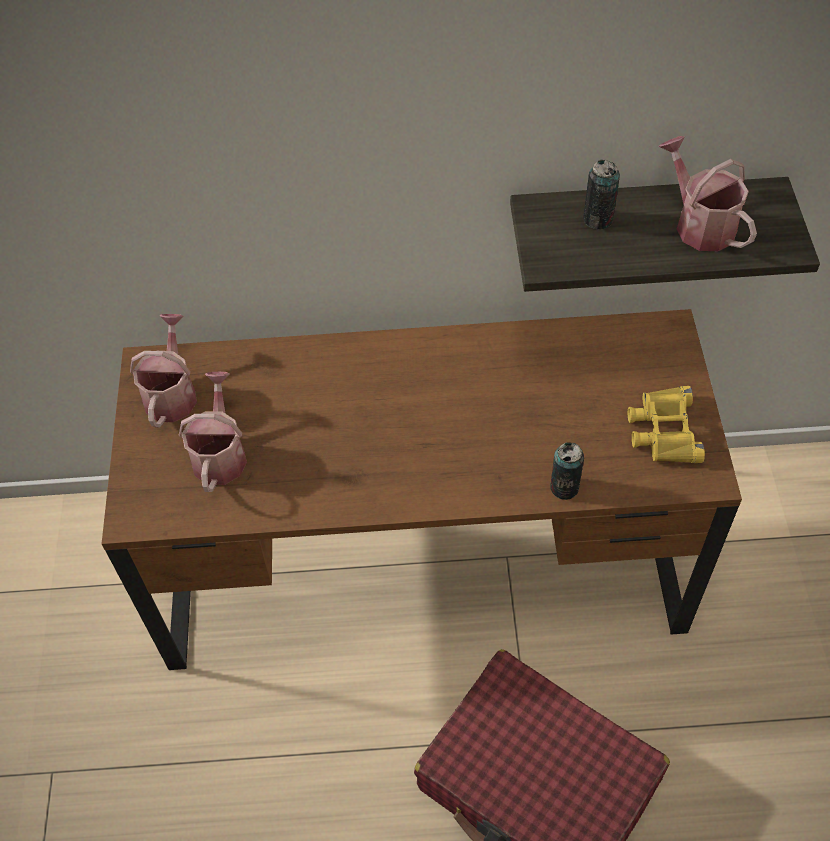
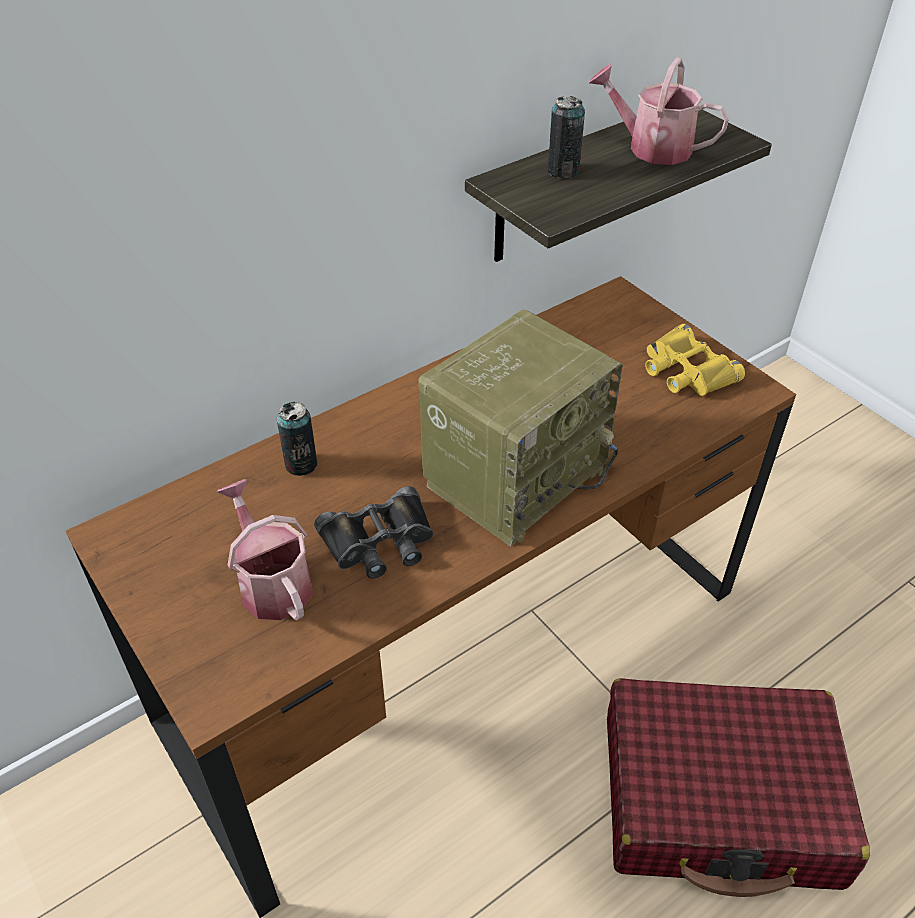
camera: 35 degrees left, 10 degrees down
(172, 393) = (164, 549): watering can -> none
(310, 460) = (380, 542): none -> black binoculars
(446, 455) = (516, 474): none -> radio
(564, 487) = (647, 451): can -> can (301, 464)

